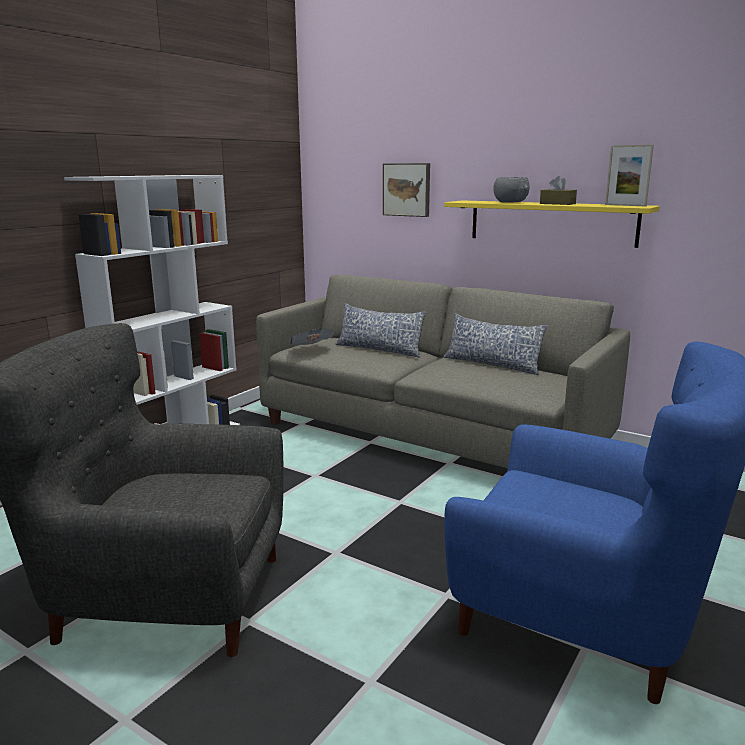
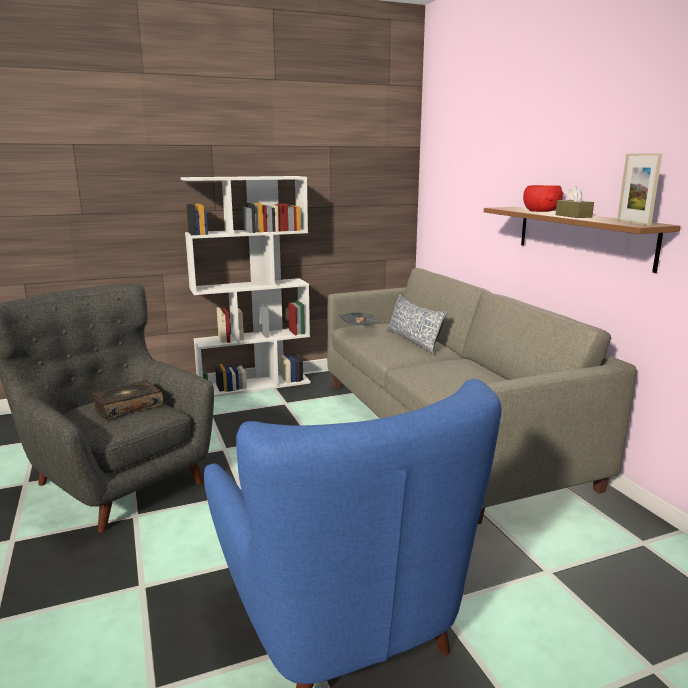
camera: 35 degrees right, 0 degrees up
(185, 487) = (128, 407): none -> book
(407, 189) = (480, 193): picture -> none
(492, 364) = (486, 373): pillow -> none
(510, 202) = (541, 211): grey bowl -> red bowl
(551, 222) = (582, 236): yellow shelf -> brown shelf

